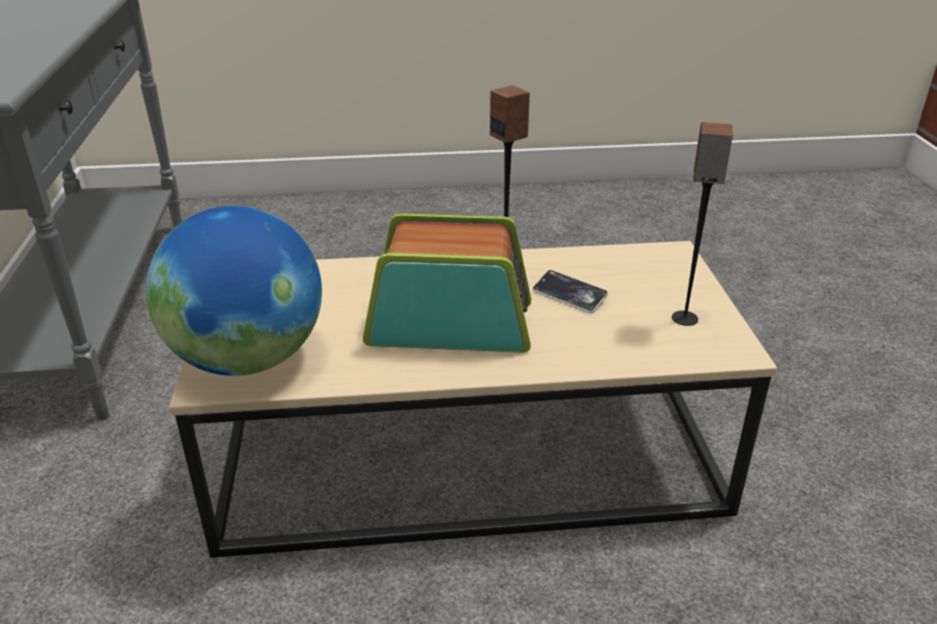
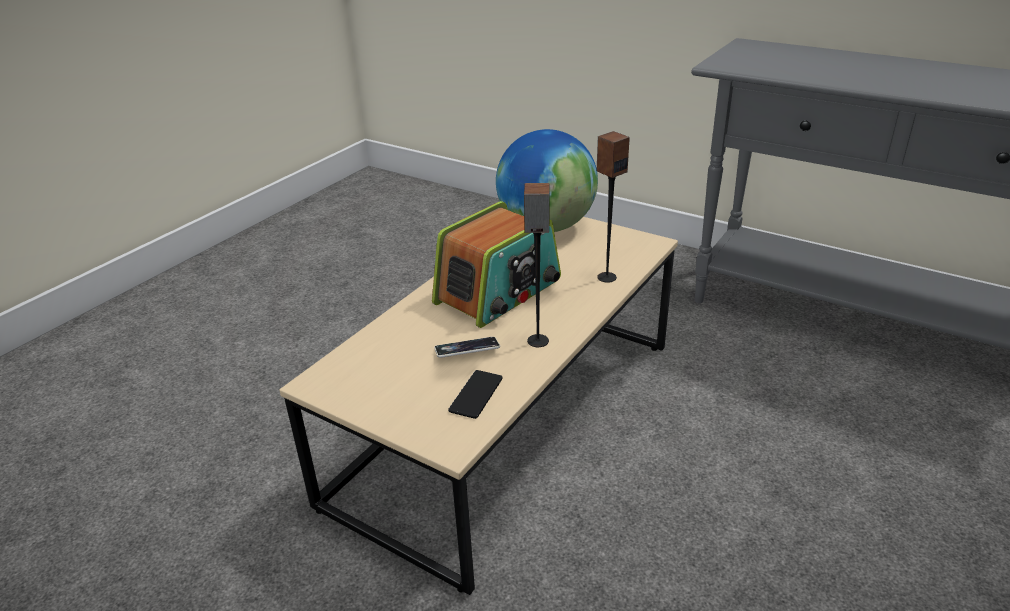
camera: 130 degrees right, 0 degrees up
(613, 266) = (476, 395): none -> phone
(684, 319) = (372, 384): speaker -> speaker (606, 277)

